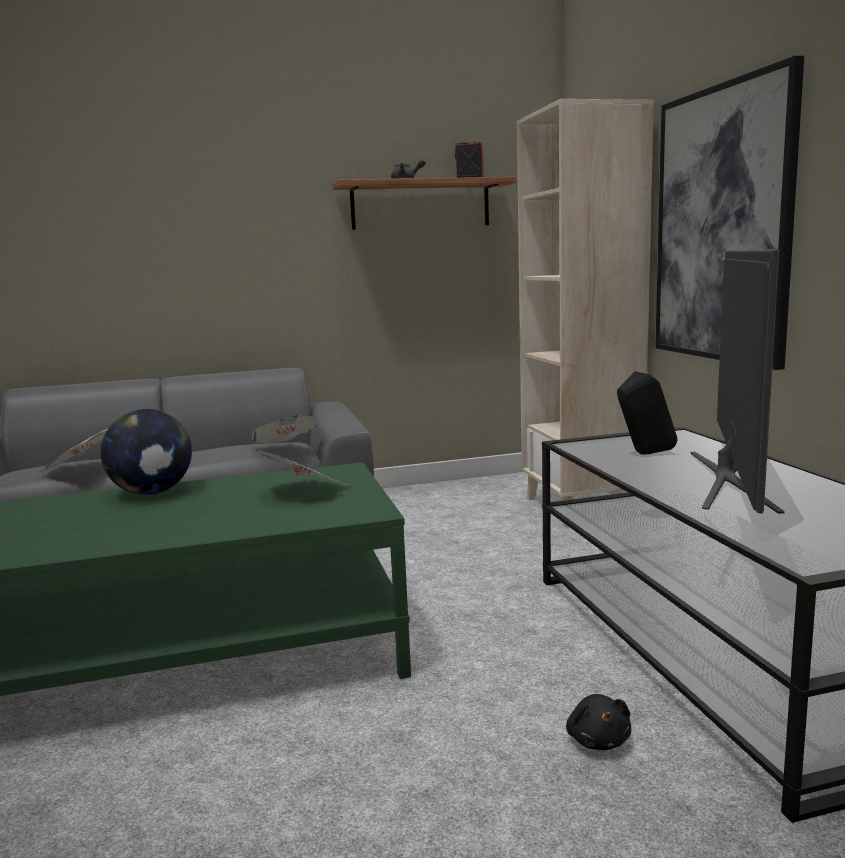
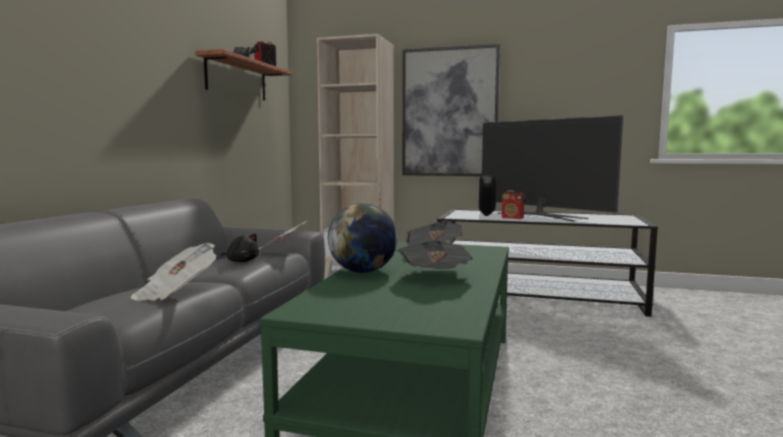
camera: 60 degrees left, 5 degrees down
(140, 522) = (435, 277): none -> newspaper
(598, 740) = (587, 324): black plush toy -> black plush toy (241, 261)
(649, 470) = (512, 218): none -> radio

